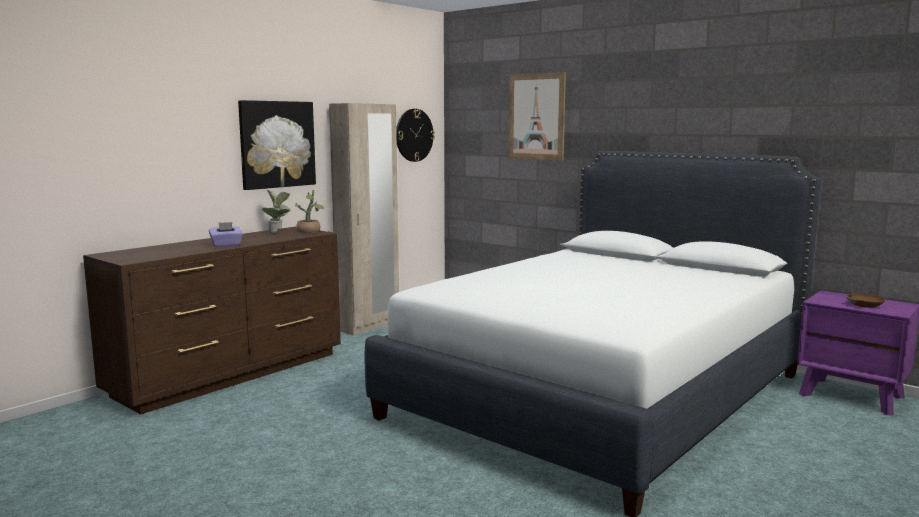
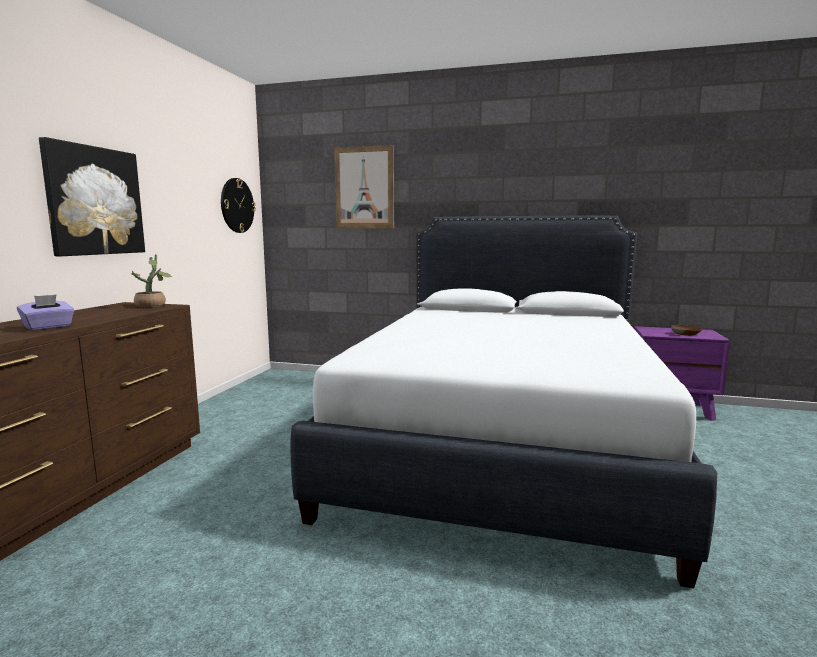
camera: 25 degrees left, 0 degrees up
(278, 232) = (110, 308): potted plant -> none
(369, 326) = (212, 406): beige wardrobe -> none

